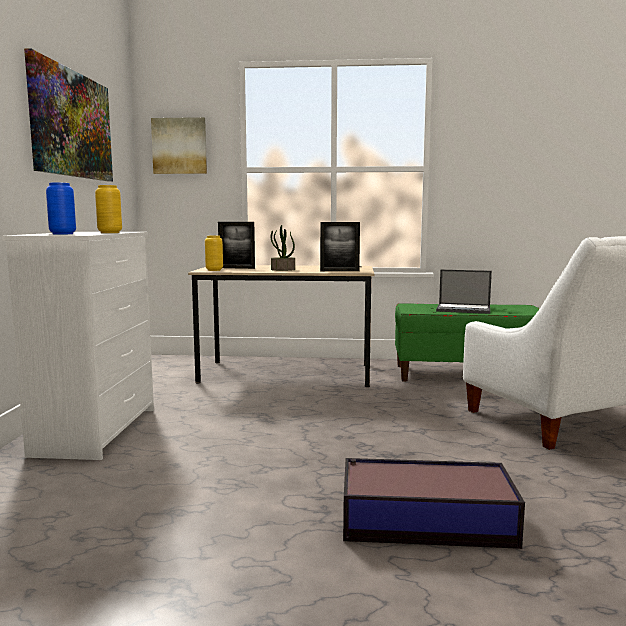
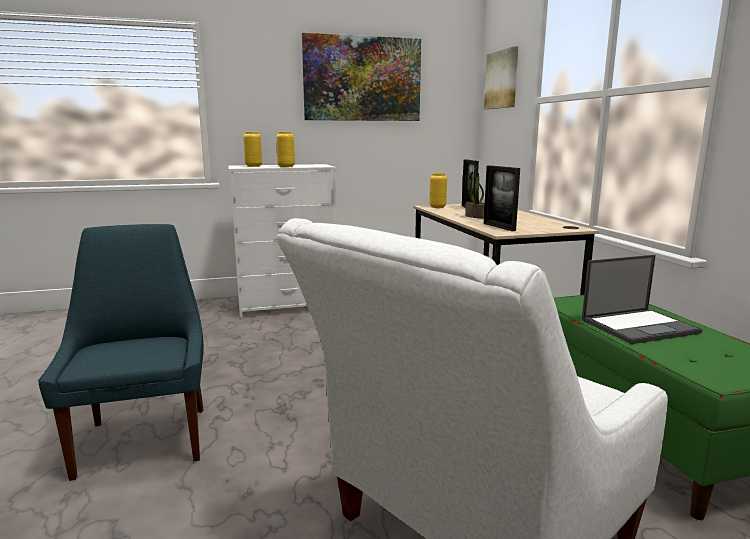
camera: 70 degrees right, 5 degrees up
(62, 234) = (253, 166): blue vase -> yellow vase
(423, 520) = (145, 438): storage box -> blue chair
(464, 309) = (640, 326): laptop -> laptop turned 105 degrees counterclockwise

